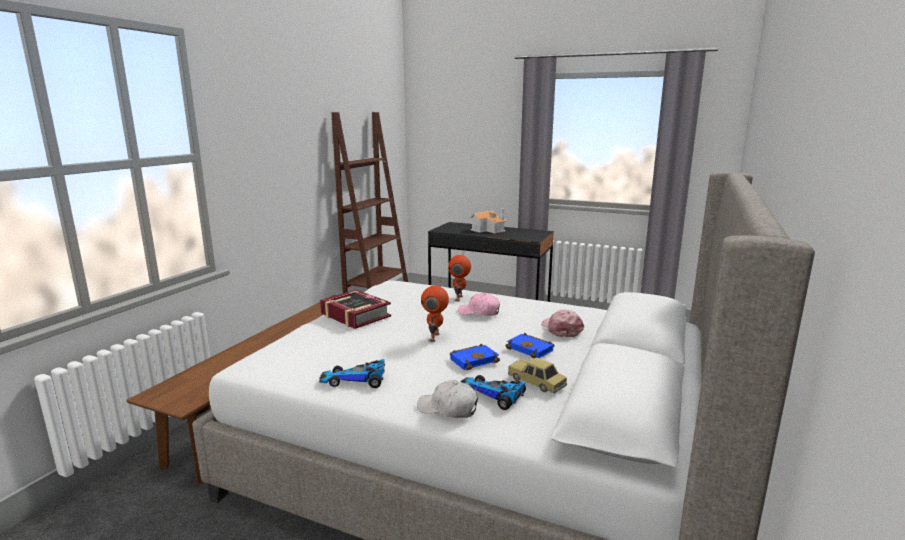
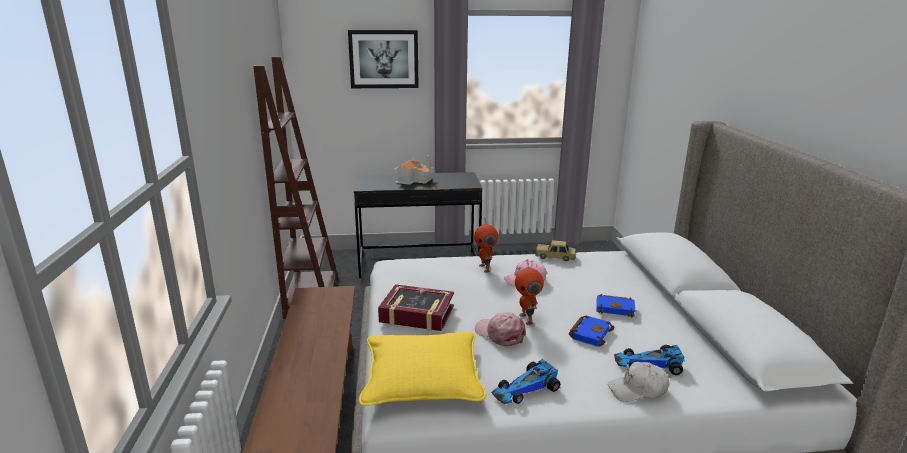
camera: 30 degrees left, 5 degrees up
(296, 352) = (422, 377): none -> yellow pillow
(482, 120) = (384, 59): none -> picture
(536, 382) = (661, 340): toy car -> toy car (555, 257)
(561, 329) = (608, 280): pink cap -> pink cap (500, 334)

